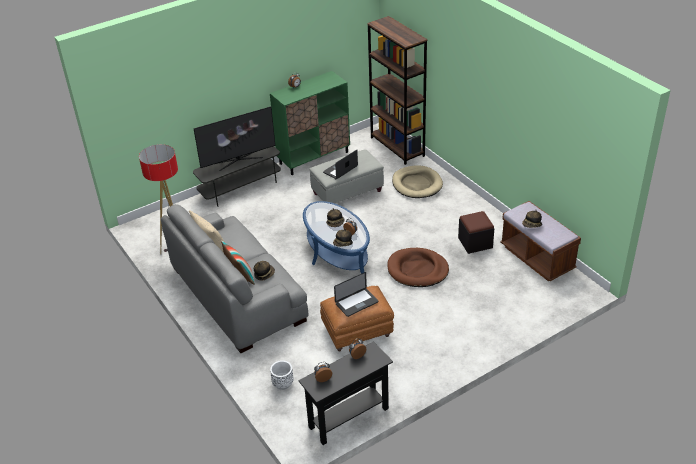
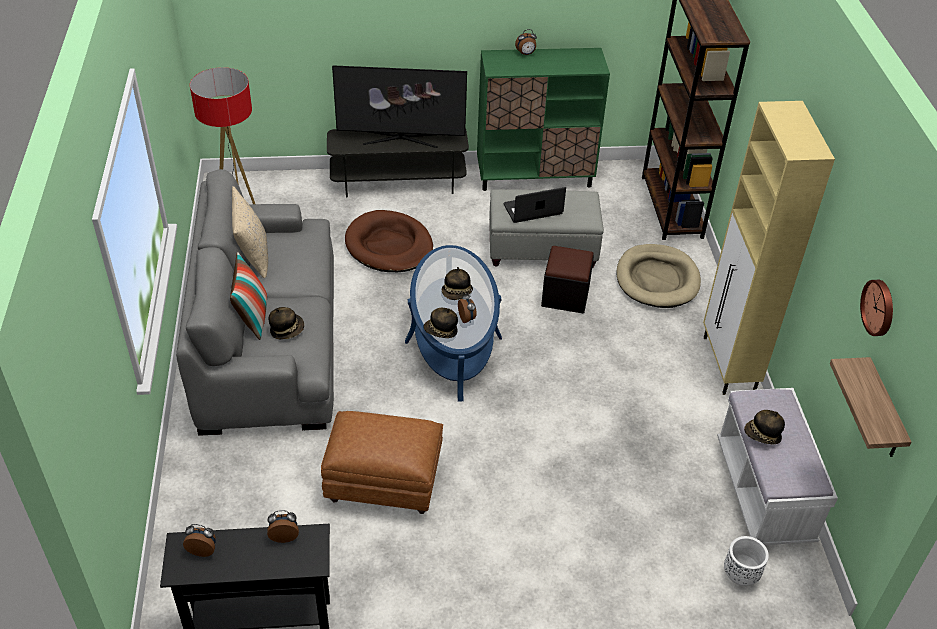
camera: 25 degrees right, 5 degrees up
(283, 384) = (215, 514): white planter -> white planter (740, 574)
(356, 303) = (381, 440): laptop -> none
(417, 270) = (552, 422): brown dog bed -> brown dog bed (389, 245)
(475, 243) = (678, 418): black ottoman -> black ottoman (565, 296)
(481, 210) = (728, 365): none -> beige cabinet
(537, 258) = (763, 492): brown bench -> white bench
(571, 135) = (879, 307): none -> wall clock
(593, 181) = (884, 412): none -> shelf

